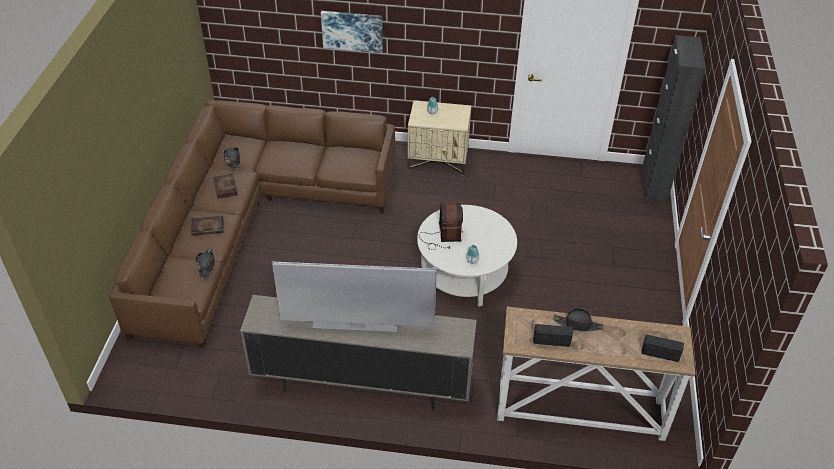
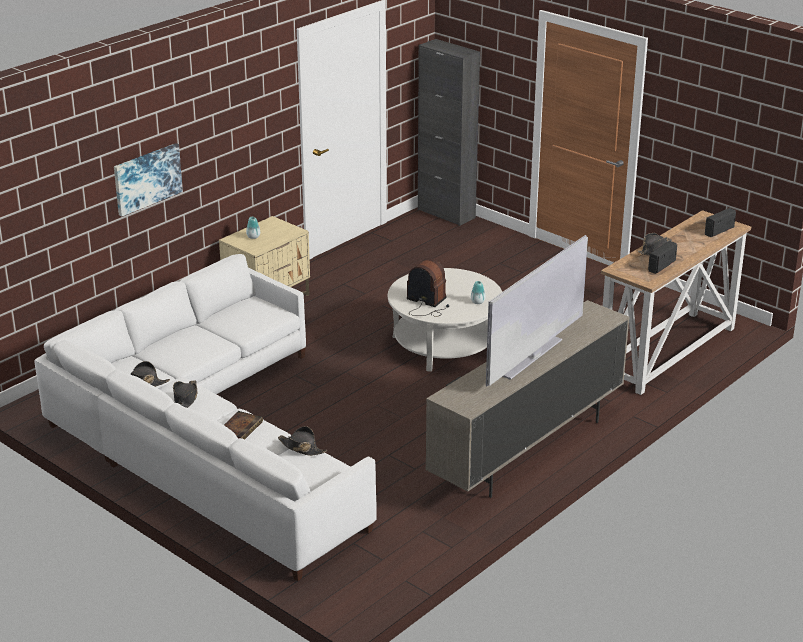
camera: 55 degrees left, 15 degrees down
(225, 187) = (185, 399): book -> black hat
(250, 221) = (207, 440): brown sofa -> white sofa

